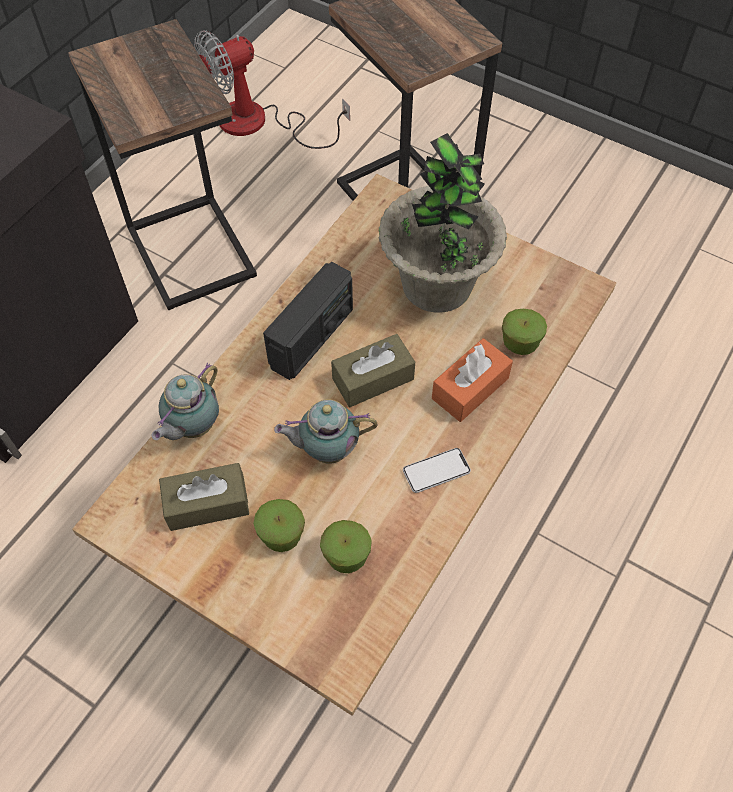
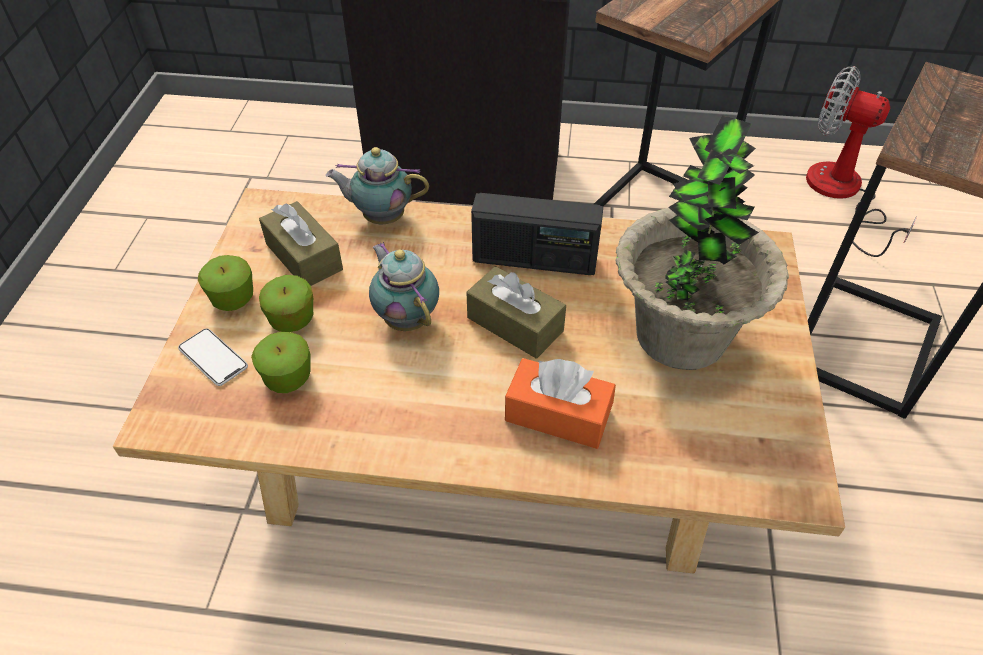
camera: 65 degrees right, 10 degrees down
(436, 471) = (427, 420): phone -> phone (213, 358)
(520, 343) = (658, 444): apple -> apple (233, 299)

